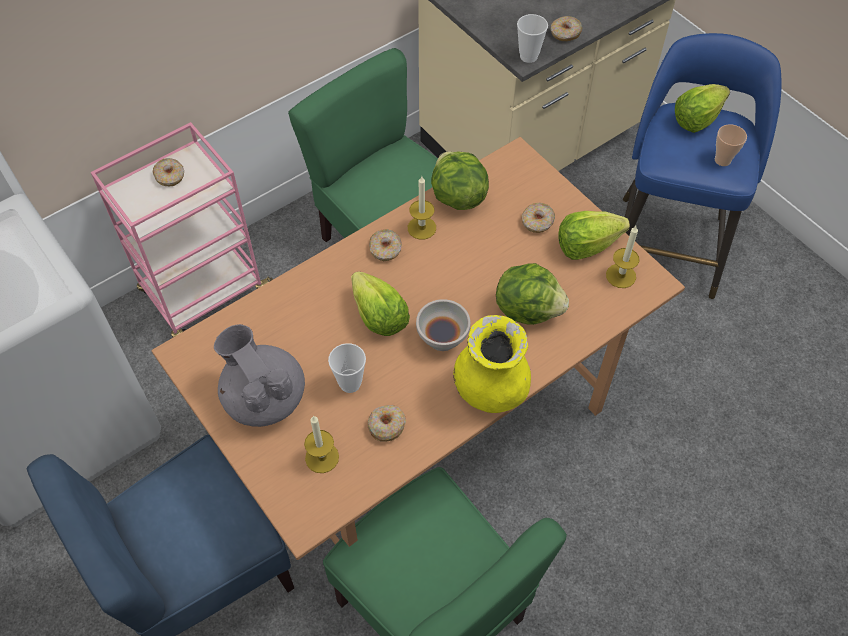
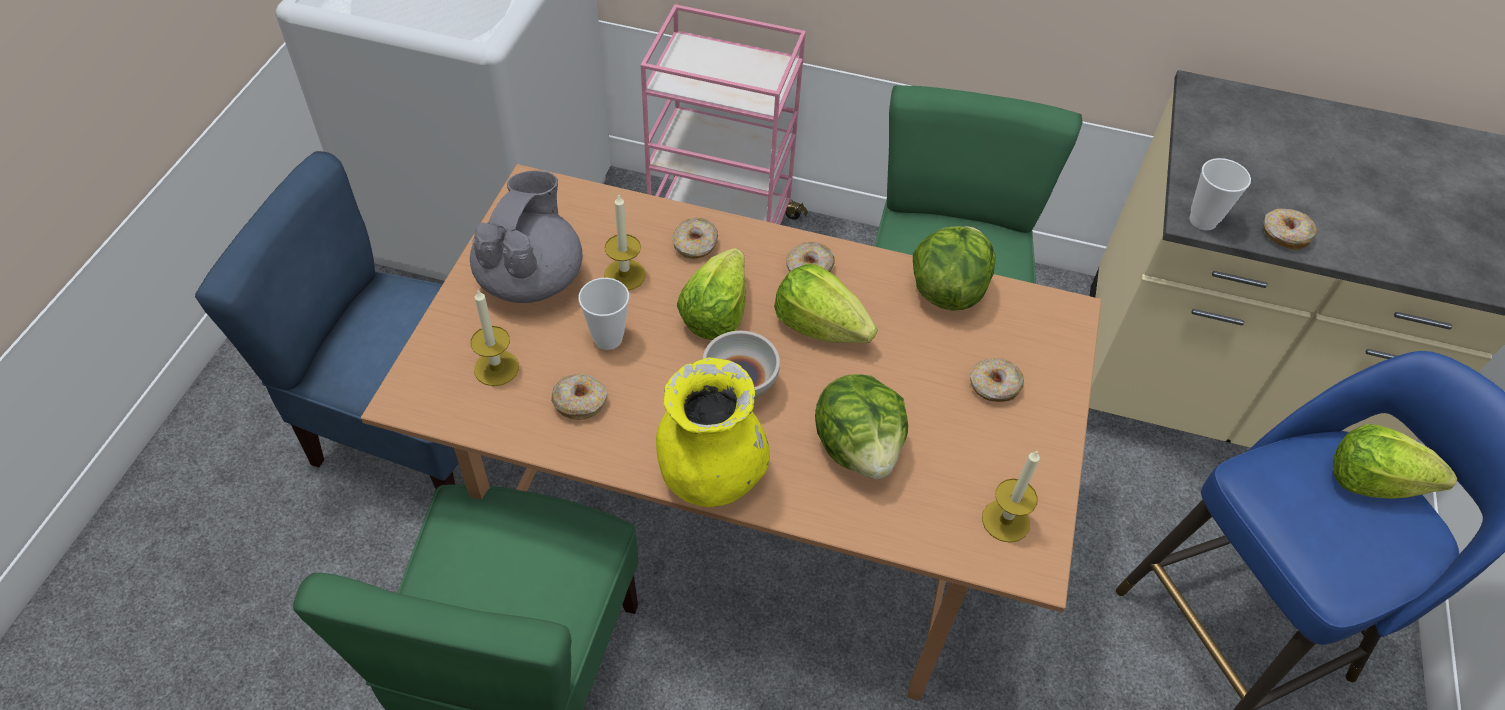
camera: 50 degrees right, 5 degrees down
(170, 176) = (739, 66): donut -> donut (695, 245)
(421, 228) = (870, 283): candle -> candle (624, 275)
(587, 245) = (1013, 457): lettuce -> lettuce (820, 326)
(722, 160) = (1342, 551): cup -> none

